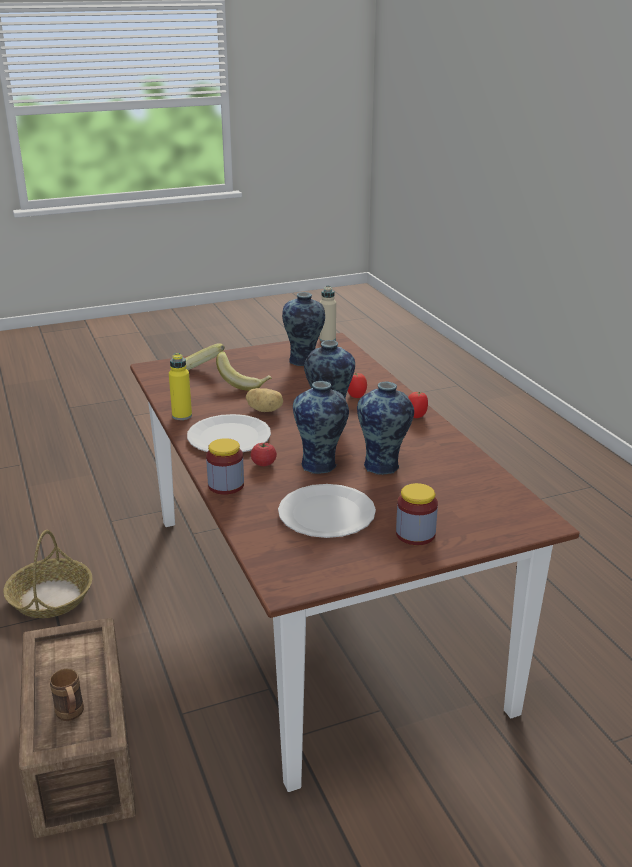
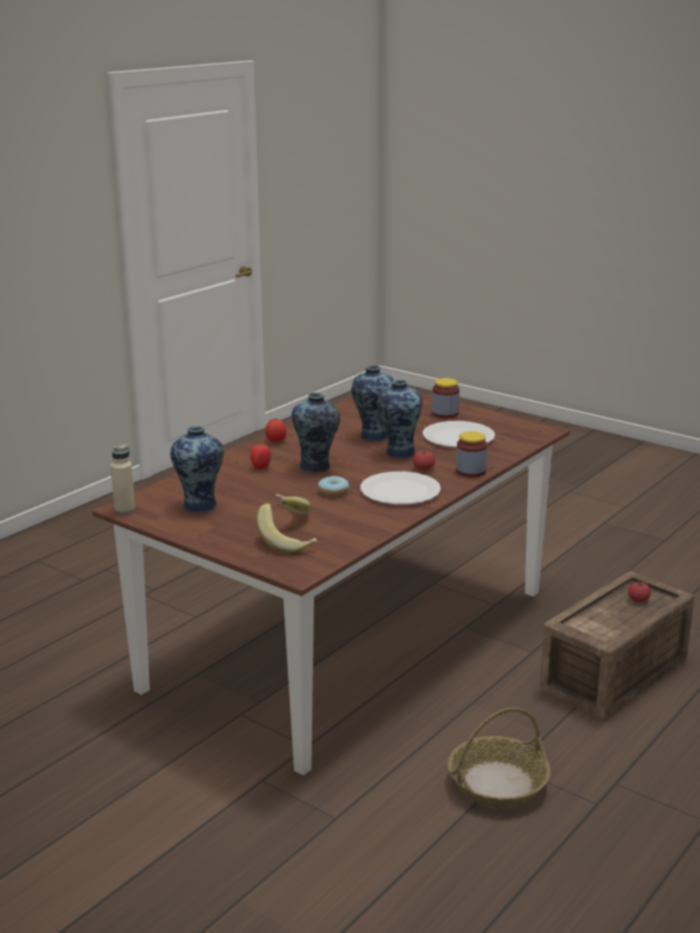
camera: 120 degrees left, 5 degrees down
(71, 716) = (638, 600): brown mug -> tomato
(182, 416) = (388, 520): yellow bottle -> none
(265, 410) = (333, 492): potato -> donut

